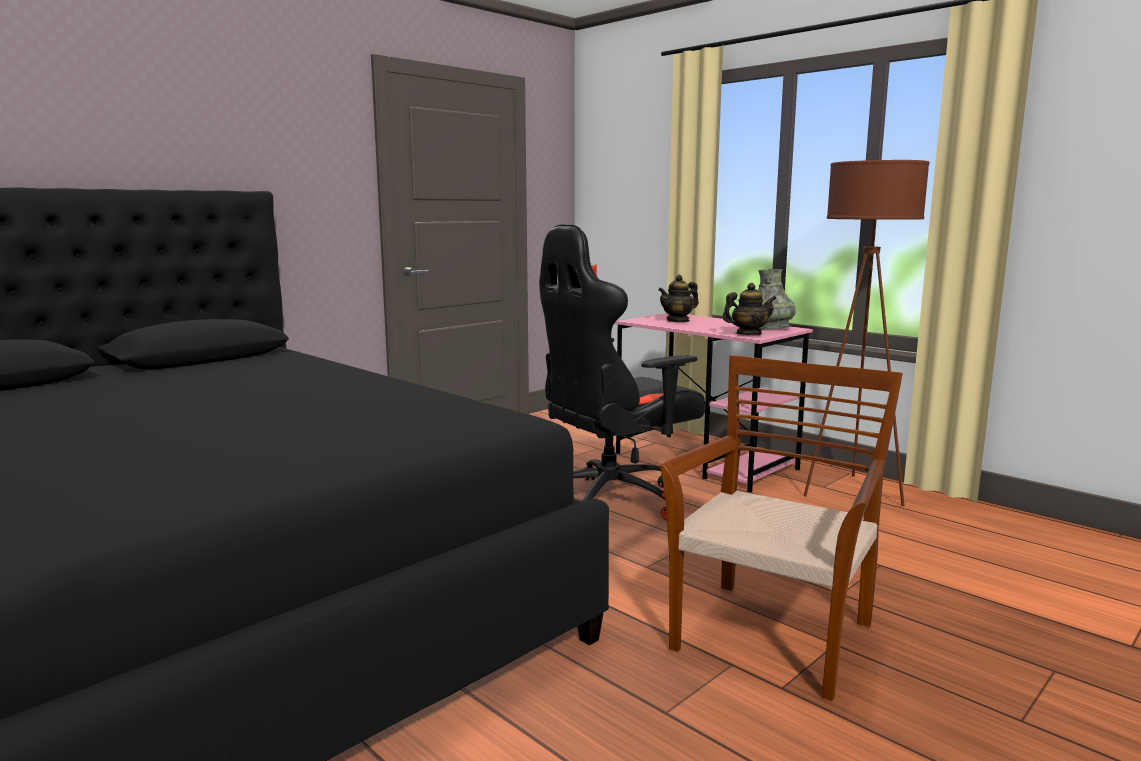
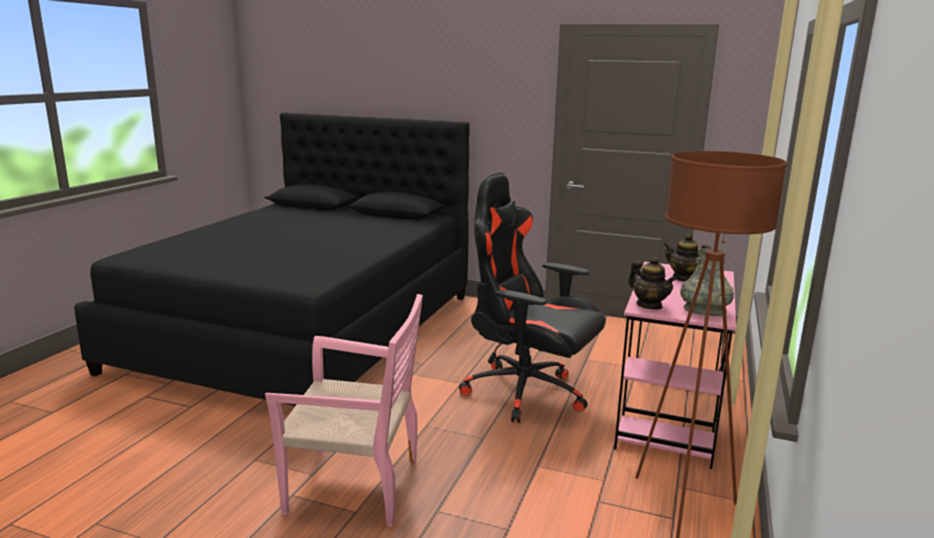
camera: 65 degrees right, 5 degrees up
(772, 635) = (355, 485): brown armchair -> pink armchair

